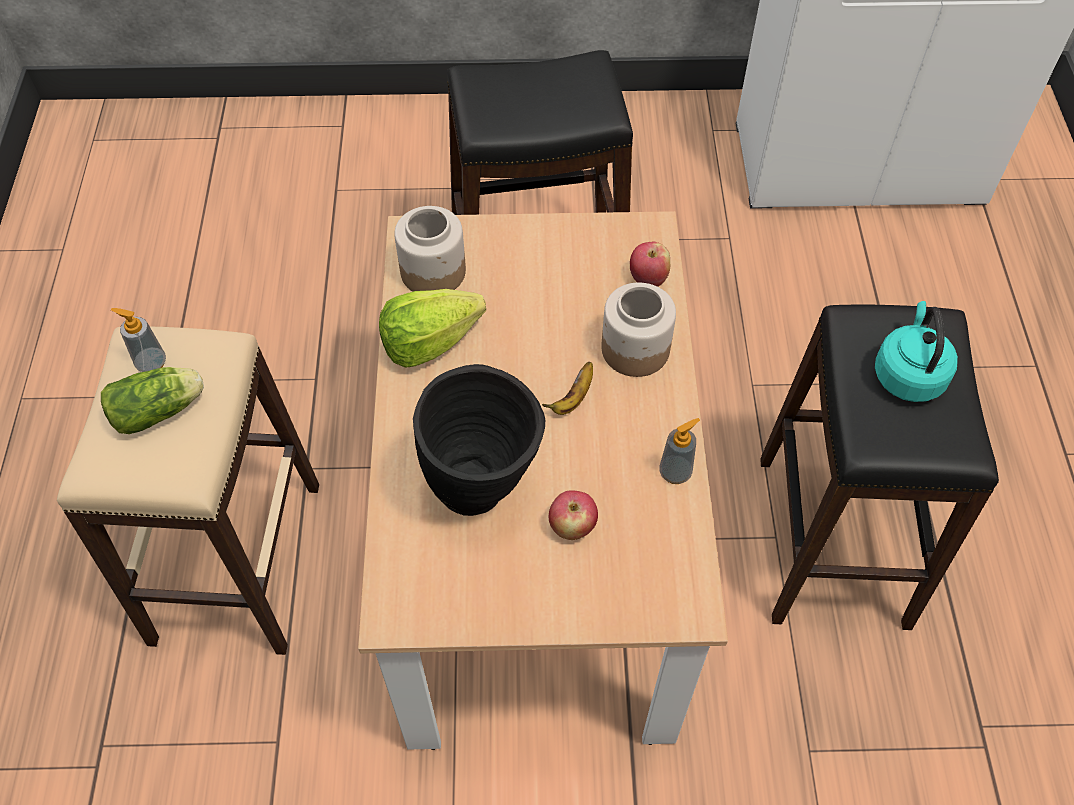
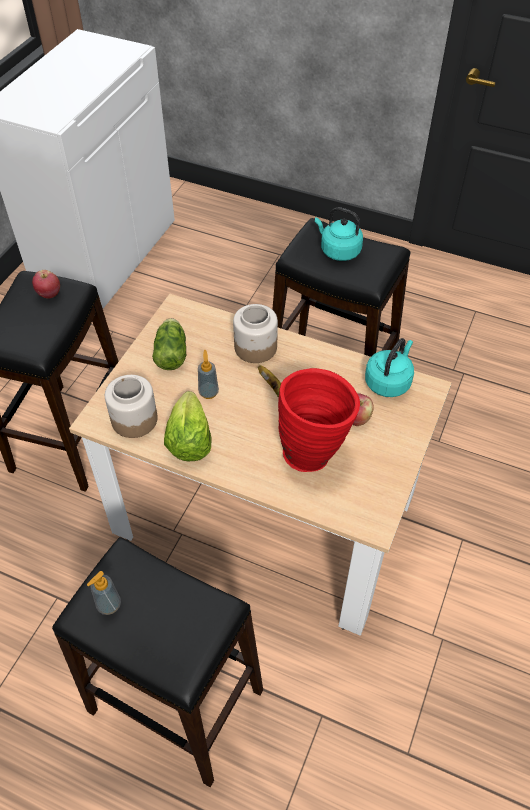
camera: 65 degrees left, 5 degrees down
(161, 410) = (154, 610): lettuce -> lettuce (171, 352)
(236, 561) = (175, 701): beige stool -> black stool
(485, 492) = (314, 450): black vase -> red vase
(648, 279) = (210, 323): apple -> apple (49, 294)
(672, 546) = (388, 381): none -> turquoise kettle
(675, 472) = (345, 362): soap dispenser -> soap dispenser (208, 392)

